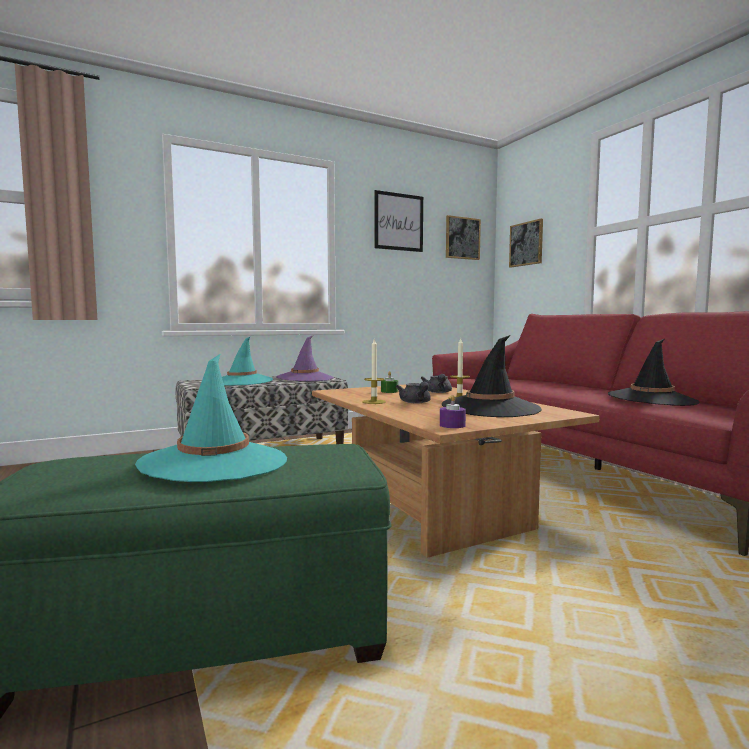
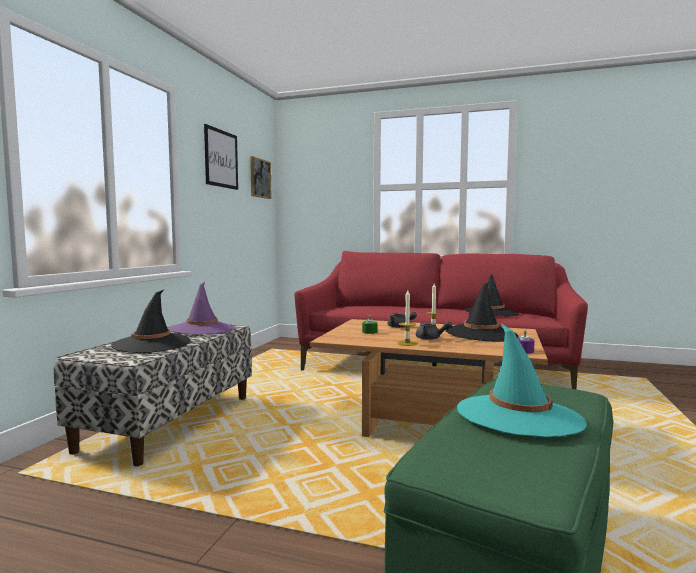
camera: 45 degrees left, 0 degrees up
(242, 381) = (152, 344): turquoise hat -> black hat
(526, 244) = (313, 189): picture -> none

